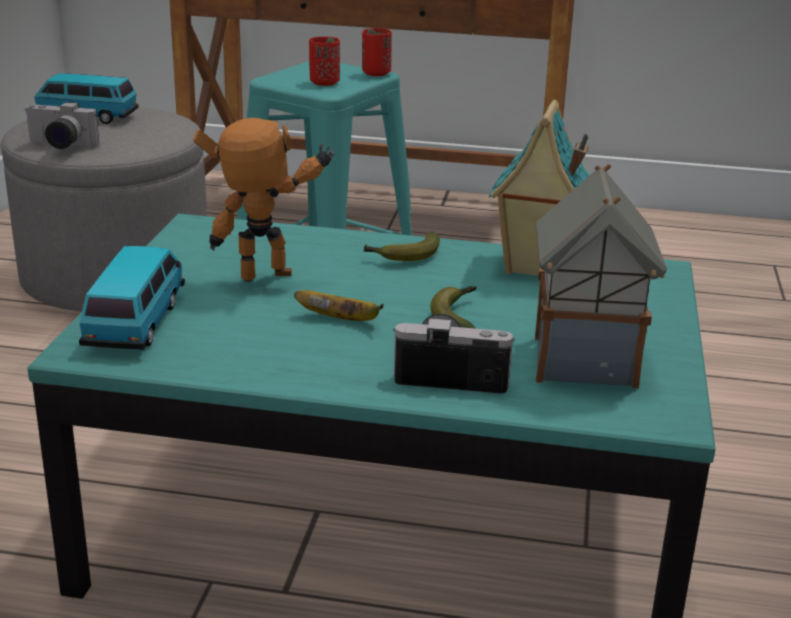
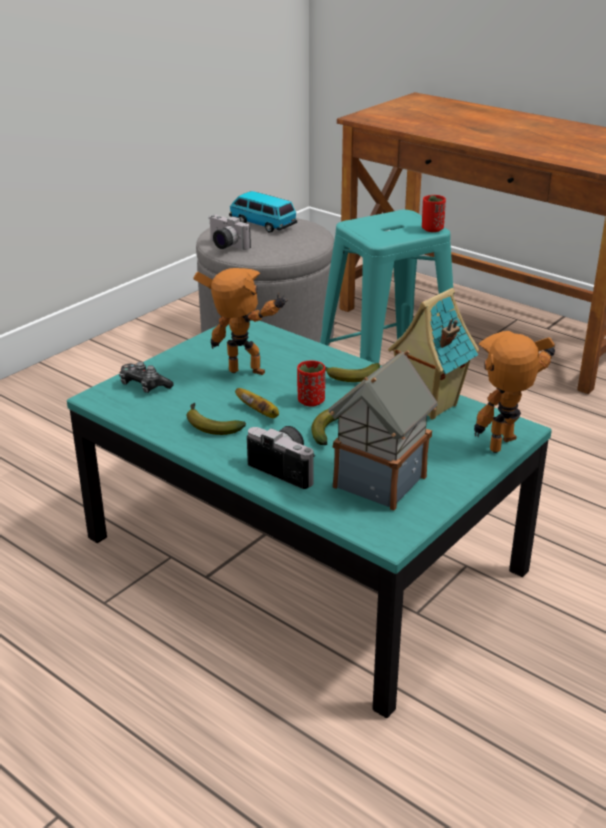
camera: 30 degrees right, 5 degrees up
(136, 322) = (144, 386): toy car -> game controller
(289, 349) = (210, 425): none -> banana
(324, 83) = (385, 232): red cup -> red cup (311, 401)
(673, 290) = (508, 447): none -> toy robot

